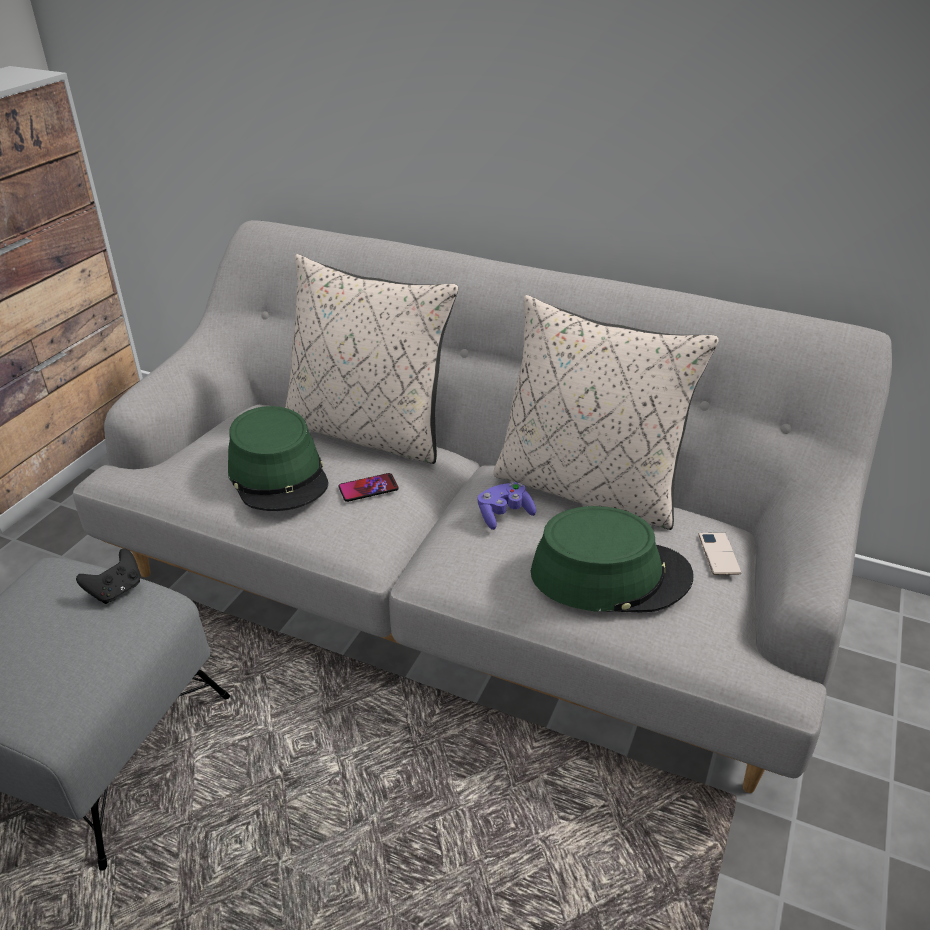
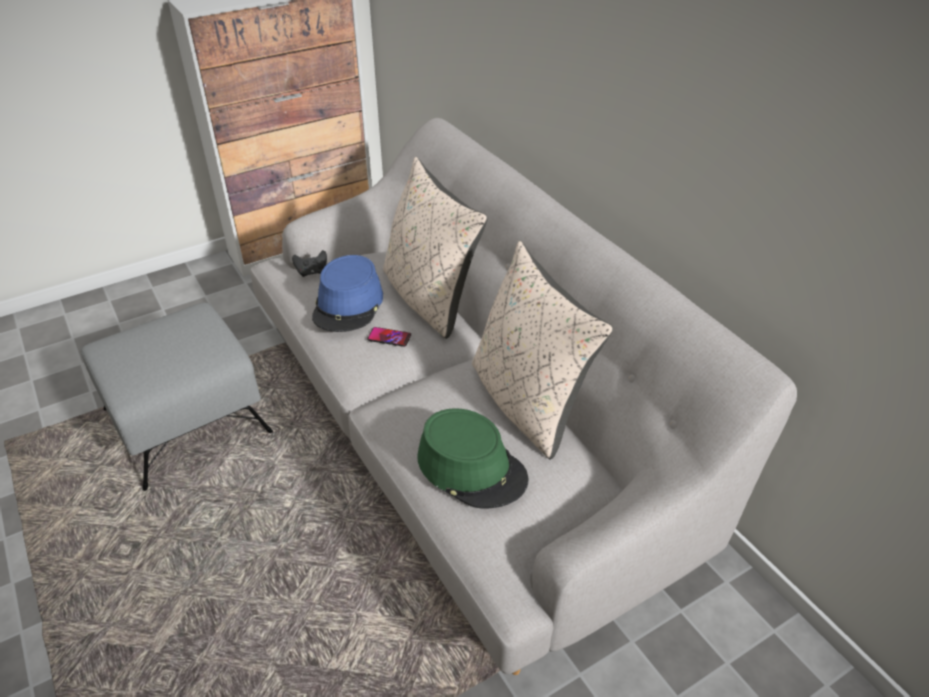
camera: 35 degrees right, 5 degrees up
(116, 590) = (213, 338): black game controller -> black game controller (312, 272)
(279, 474) = (348, 305): green hat -> blue hat
(504, 514) = (451, 394): purple game controller -> none
(719, 554) = (563, 493): phone -> none

